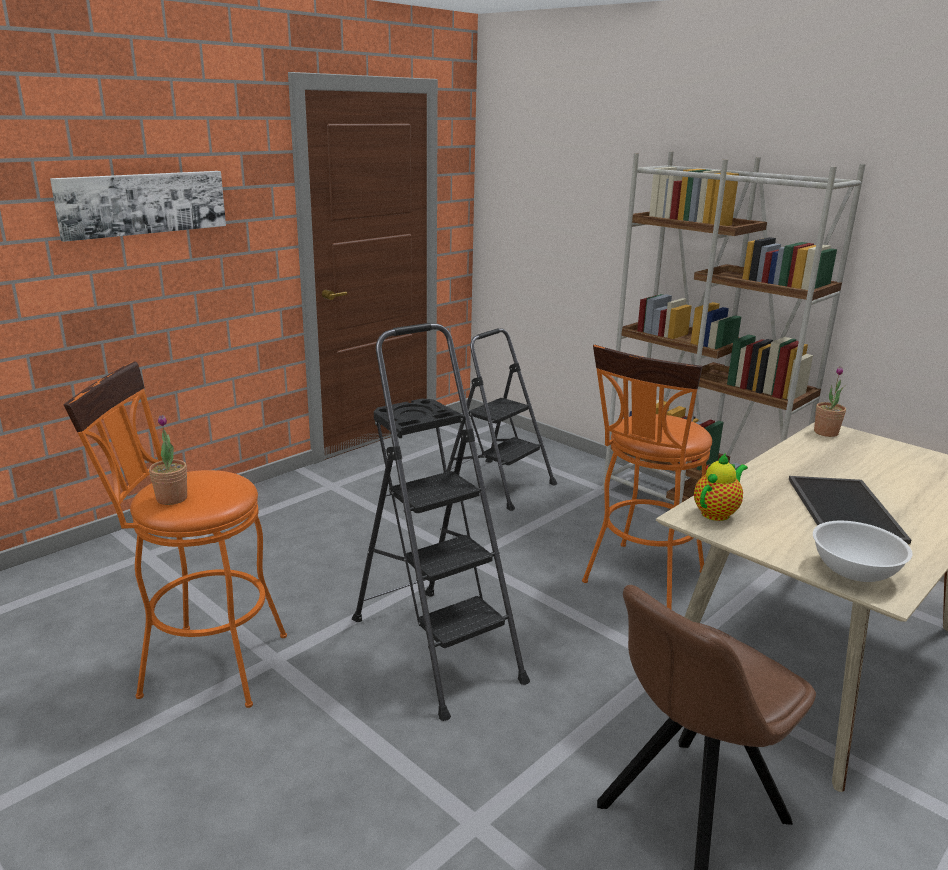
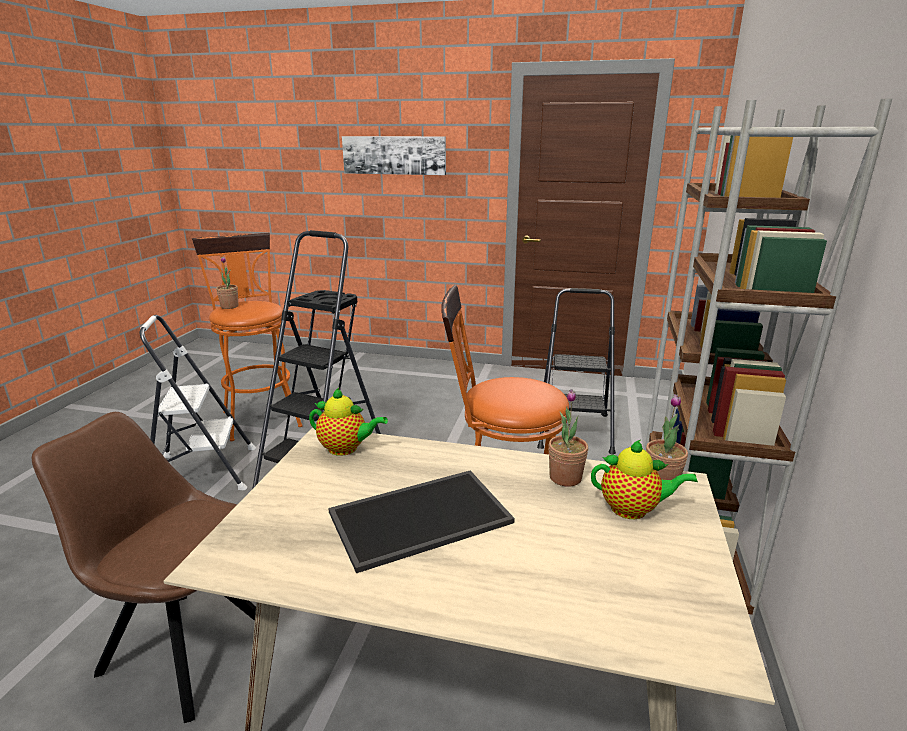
camera: 60 degrees right, 0 degrees up
(312, 753) = (199, 472): none -> white step ladder
(807, 454) = (565, 478): none -> potted plant
(853, 571) = (260, 537): white bowl -> none
(855, 449) = (633, 509): none -> teapot

